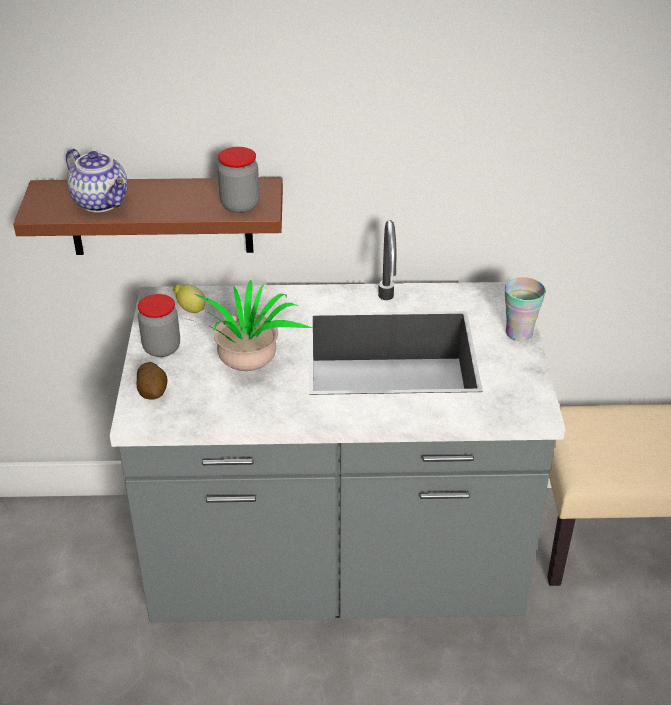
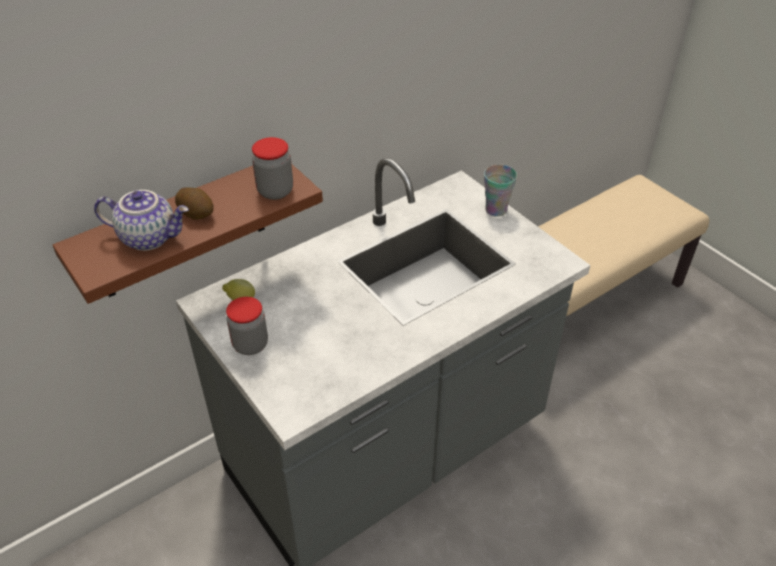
camera: 35 degrees left, 5 degrees up
(153, 392) = (281, 385): potato -> potato (197, 213)
(247, 369) = (336, 328): potted plant -> none

